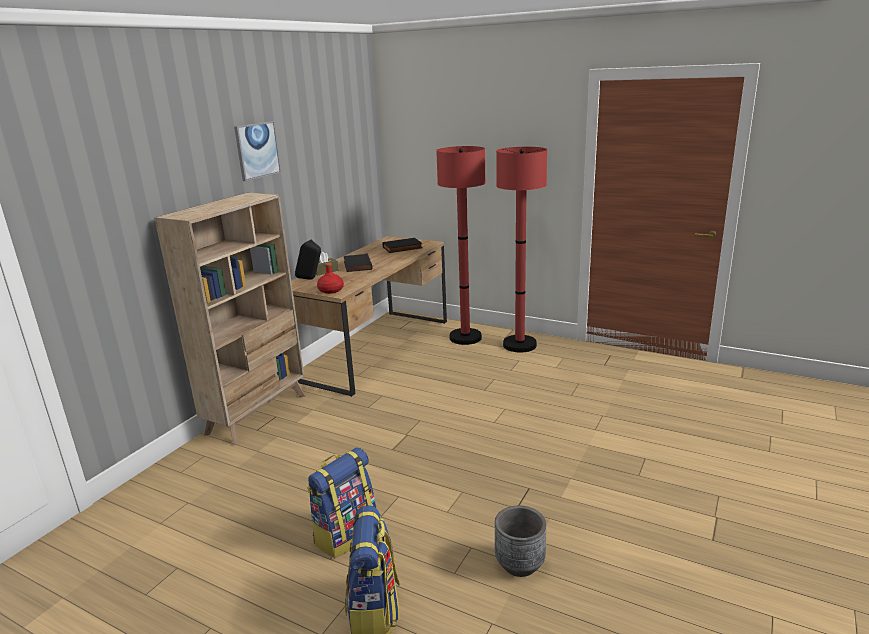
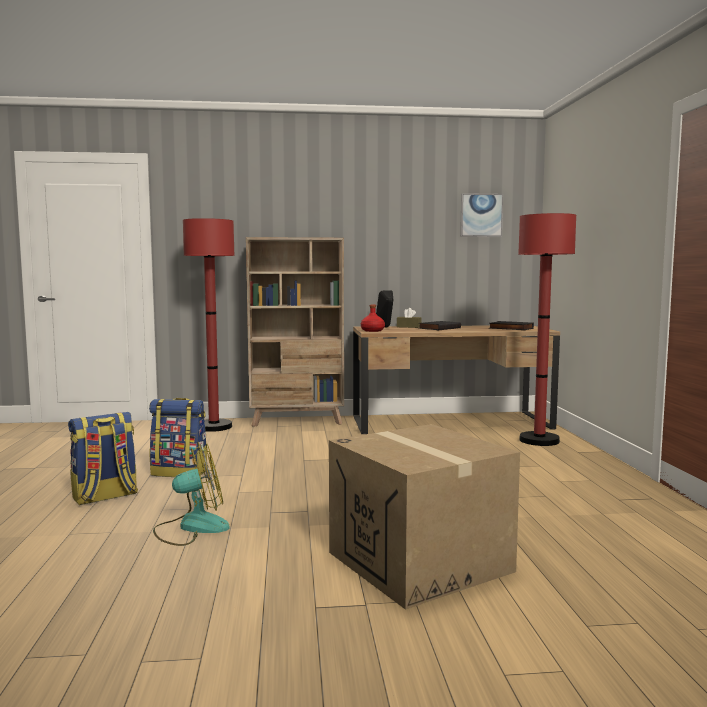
camera: 55 degrees right, 15 degrees down
(257, 150) = (362, 208): picture -> picture (481, 215)
(519, 345) = (574, 459): red floor lamp -> red floor lamp (214, 427)
(519, 564) = (191, 527): grey planter -> fan
(660, 472) = (420, 562): none -> cardboard box

